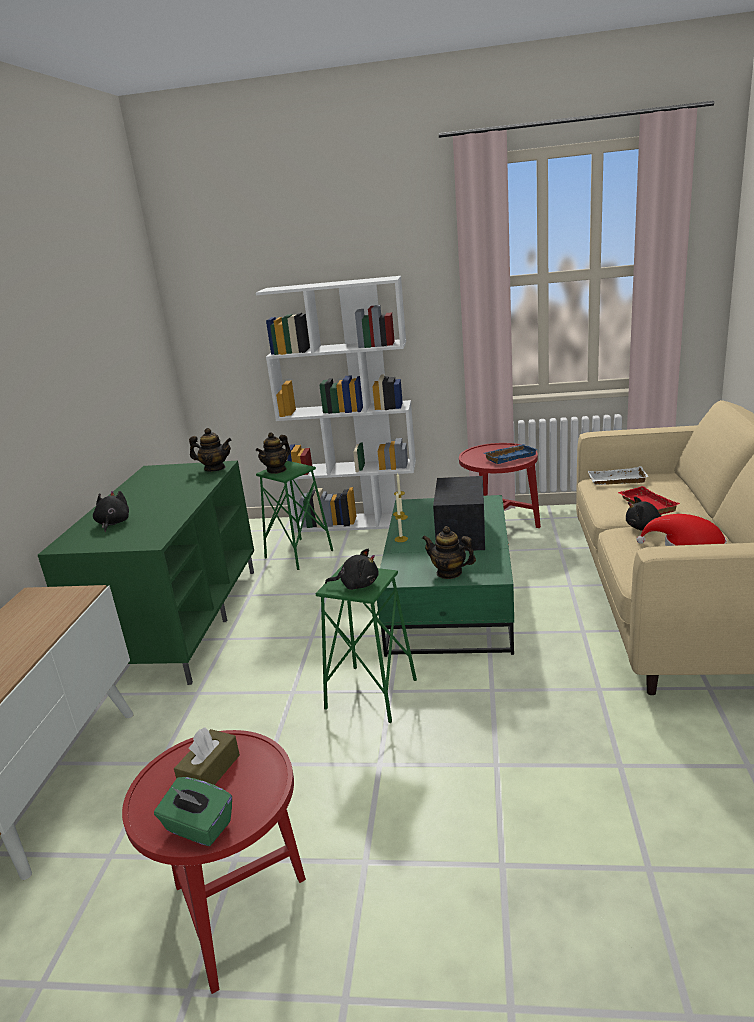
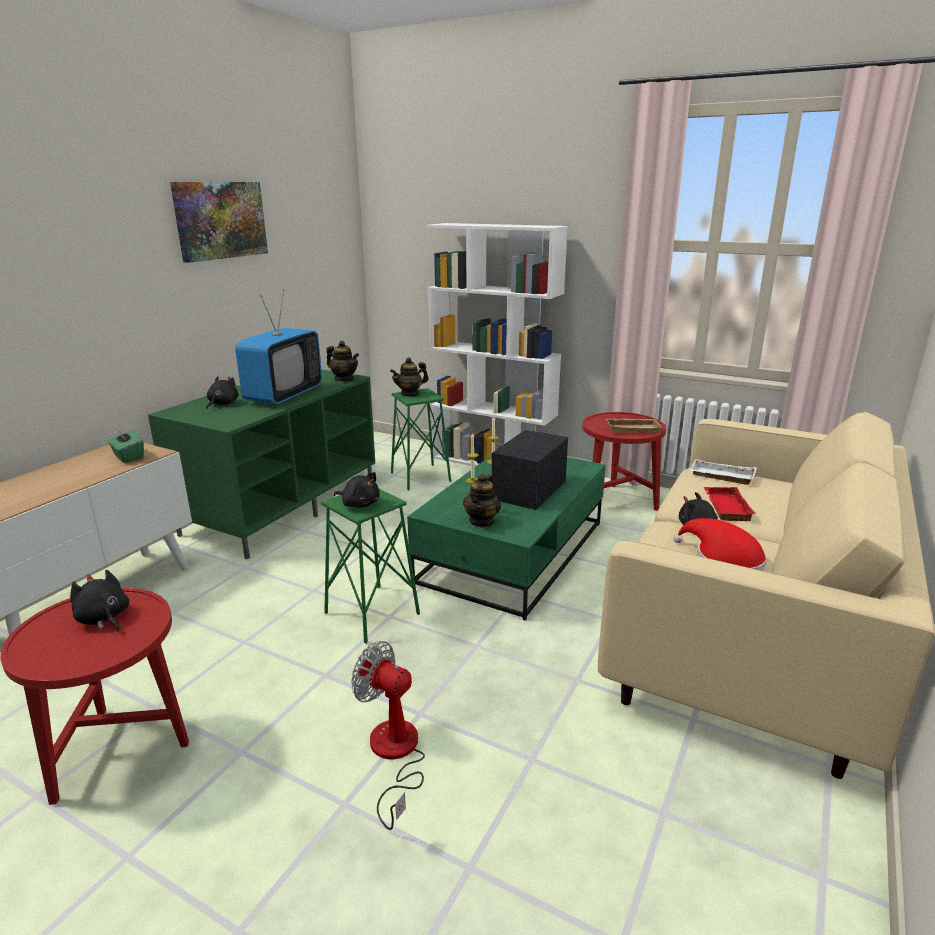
camera: 20 degrees right, 0 degrees up
(56, 318) = (220, 220): none -> picture
(171, 499) = (284, 395): none -> television
(198, 827) = (47, 657): green tissue box -> green tissue box (128, 456)
(210, 771) = (104, 618): brown tissue box -> black plush toy
(449, 573) = (482, 521): teapot -> teapot turned 120 degrees counterclockwise
(507, 807) = (394, 755): none -> fan
(510, 456) = (633, 428): blue tray -> beige tray

